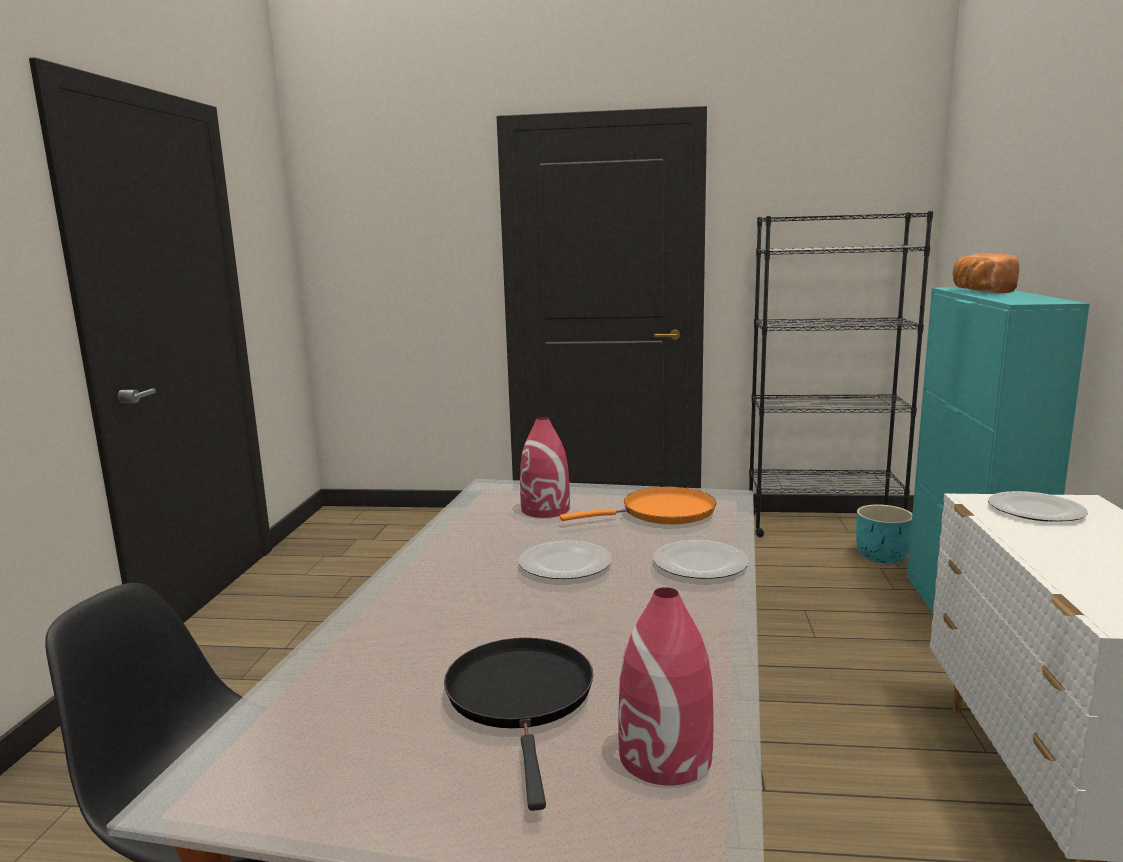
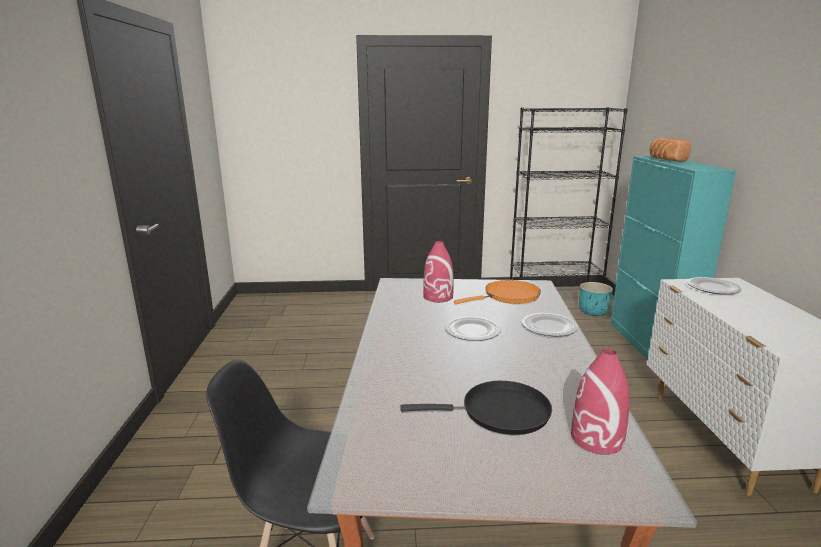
camera: 10 degrees left, 5 degrees up
(521, 698) = (499, 412): black frying pan -> black frying pan turned 105 degrees clockwise

